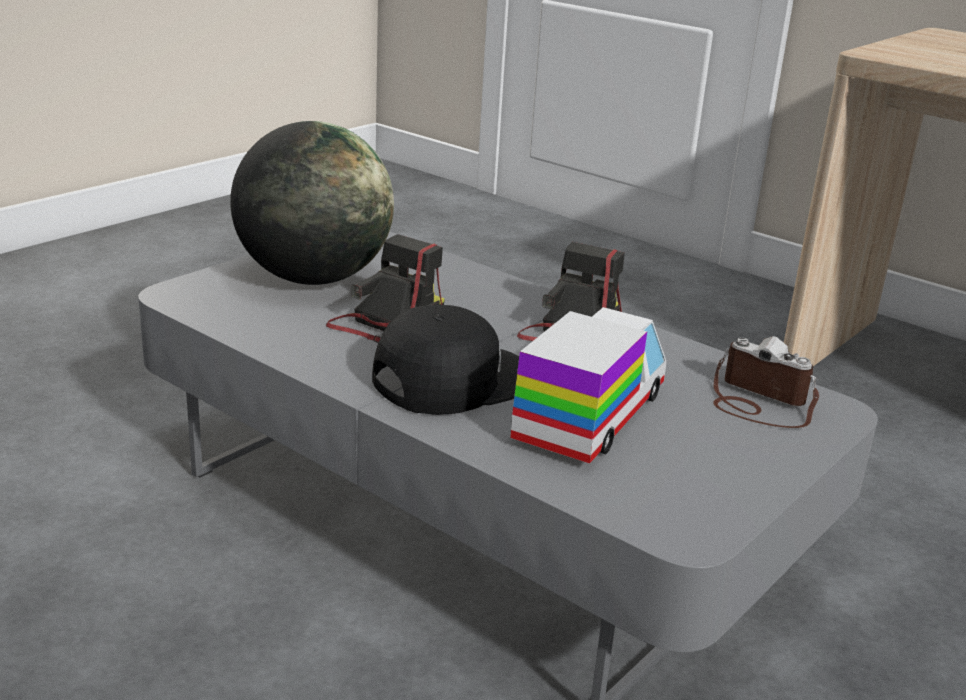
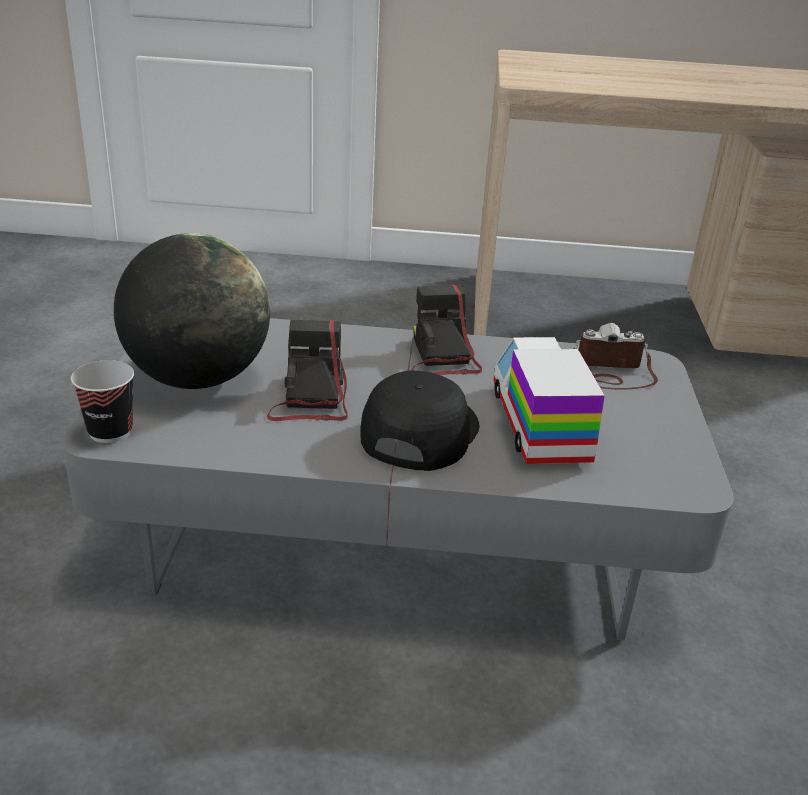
camera: 35 degrees left, 5 degrees up
(188, 293) = (110, 431): none -> cup

